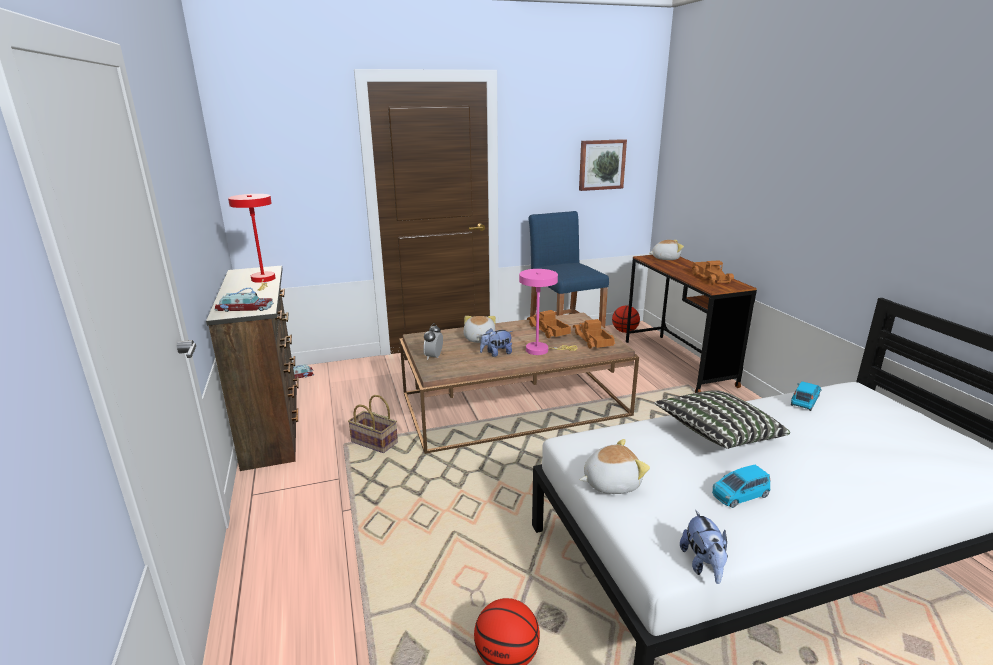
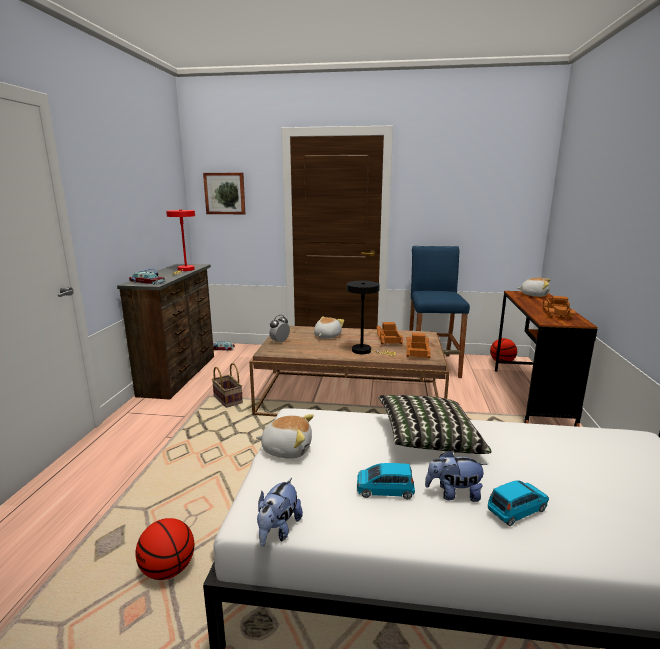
camera: 25 degrees right, 5 degrees down
(496, 353) = (327, 347): plush toy -> plush toy (453, 494)
(541, 350) = (365, 351): pink table lamp -> black table lamp
(601, 164) = (488, 207): picture -> picture (225, 193)
(804, 401) = (560, 434): blue toy car -> blue toy car (517, 510)

